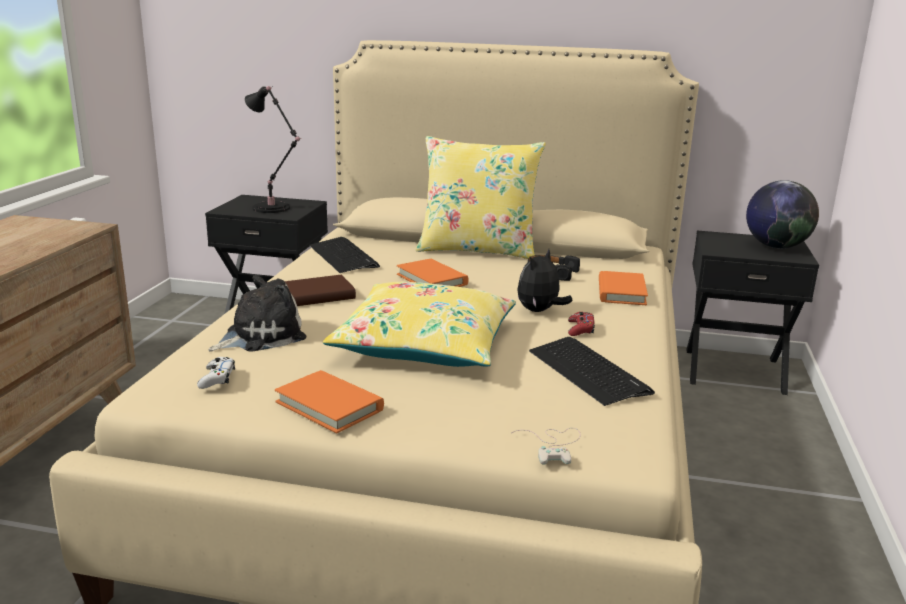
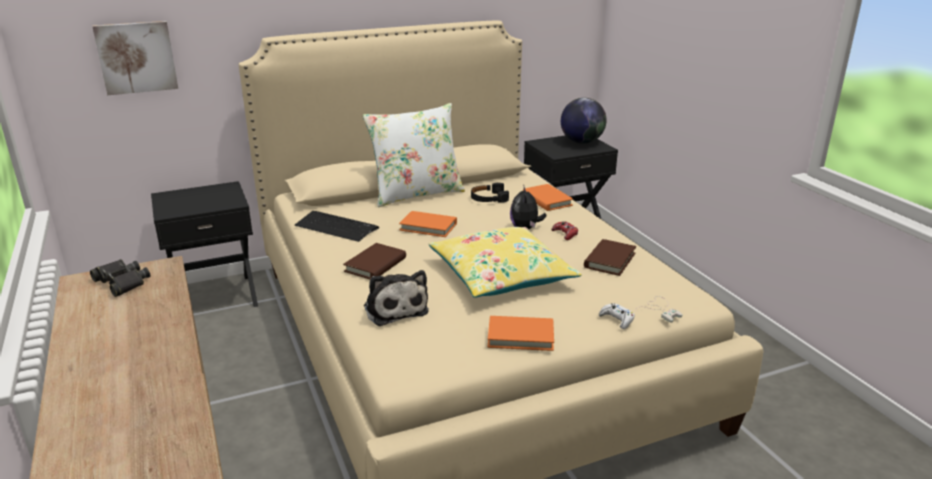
camera: 35 degrees left, 5 degrees up
(38, 229) = (121, 282): none -> black binoculars
(217, 378) = (427, 347): white game controller -> white game controller (617, 319)
(246, 49) = (136, 57): none -> picture
(260, 336) = (395, 308): plush toy -> plush toy turned 135 degrees clockwise
(273, 208) = (208, 200): black table lamp -> none
(477, 250) = (416, 194): yellow pillow -> white pillow
(588, 372) = (609, 260): keyboard -> brown book

